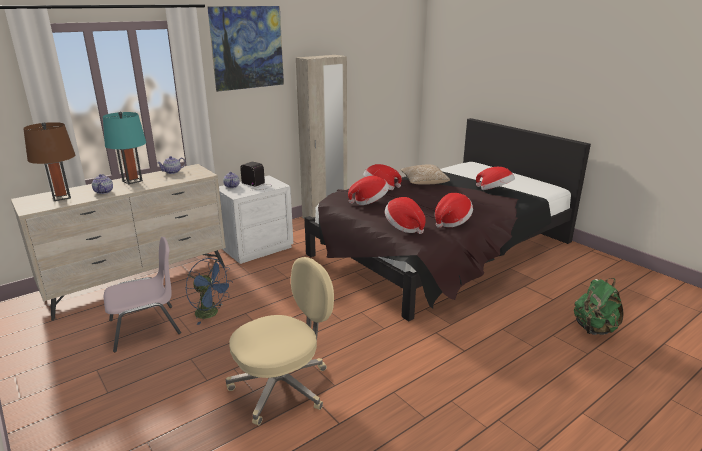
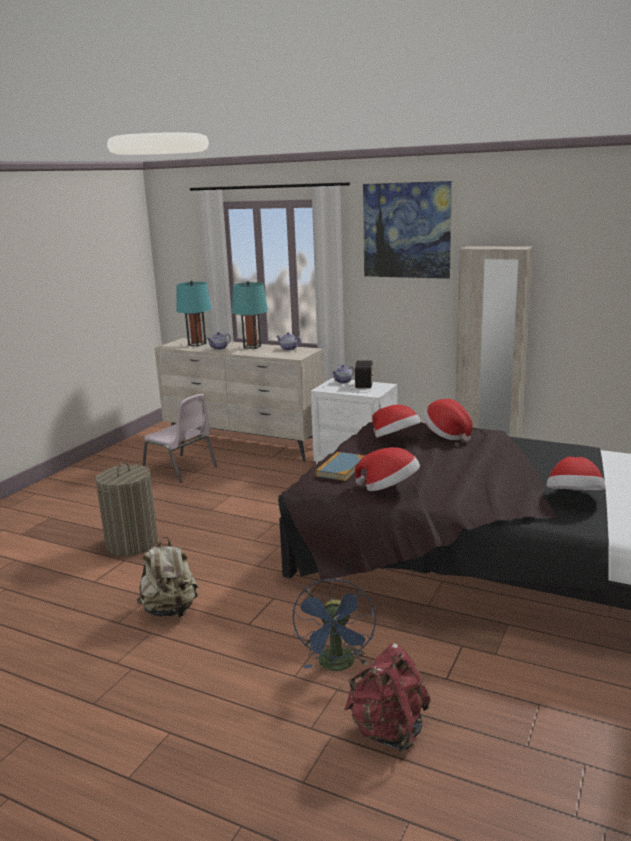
camera: 65 degrees right, 5 degrees down
(61, 197) = (197, 344): brown table lamp -> turquoise table lamp
(211, 314) = (218, 483): blue fan -> blue fan (337, 666)
(282, 386) = (132, 543): beige office chair -> laundry basket
(404, 227) = (340, 469): hat -> book
(423, 182) = (518, 450): pillow -> none
(423, 384) = (170, 610): none -> beige backpack
(594, 329) = (388, 730): green backpack -> red backpack

